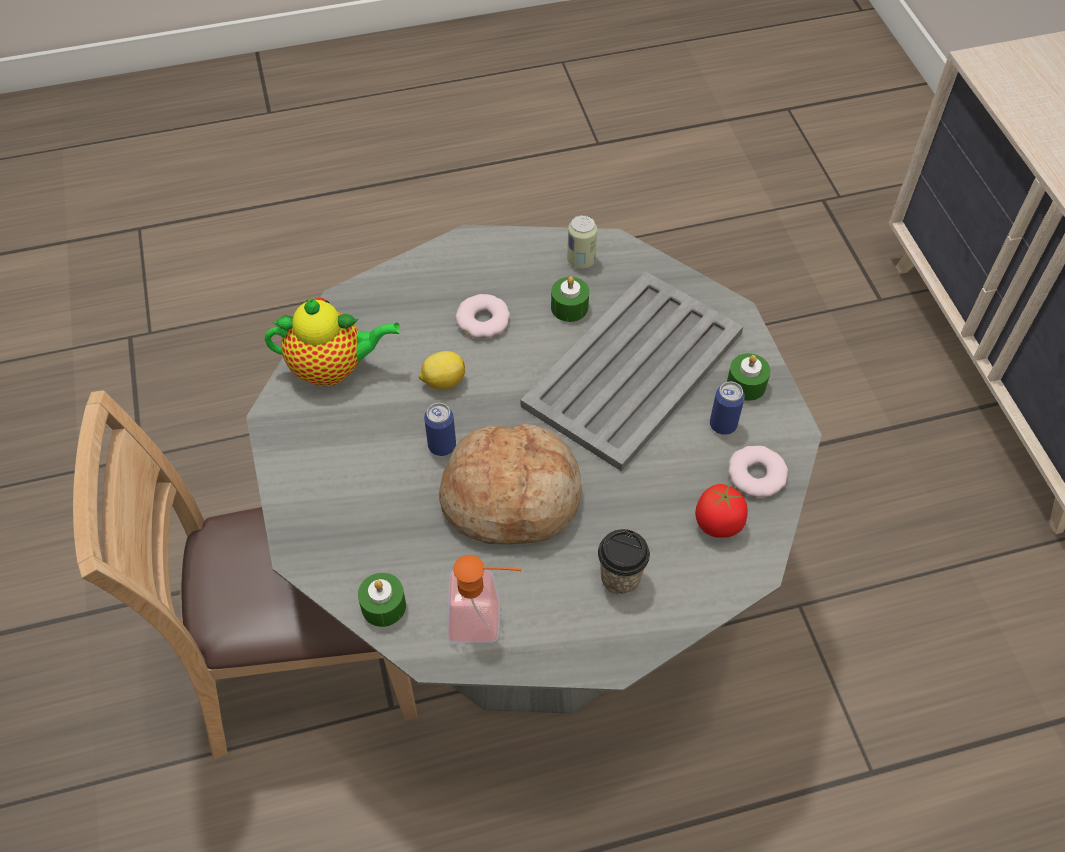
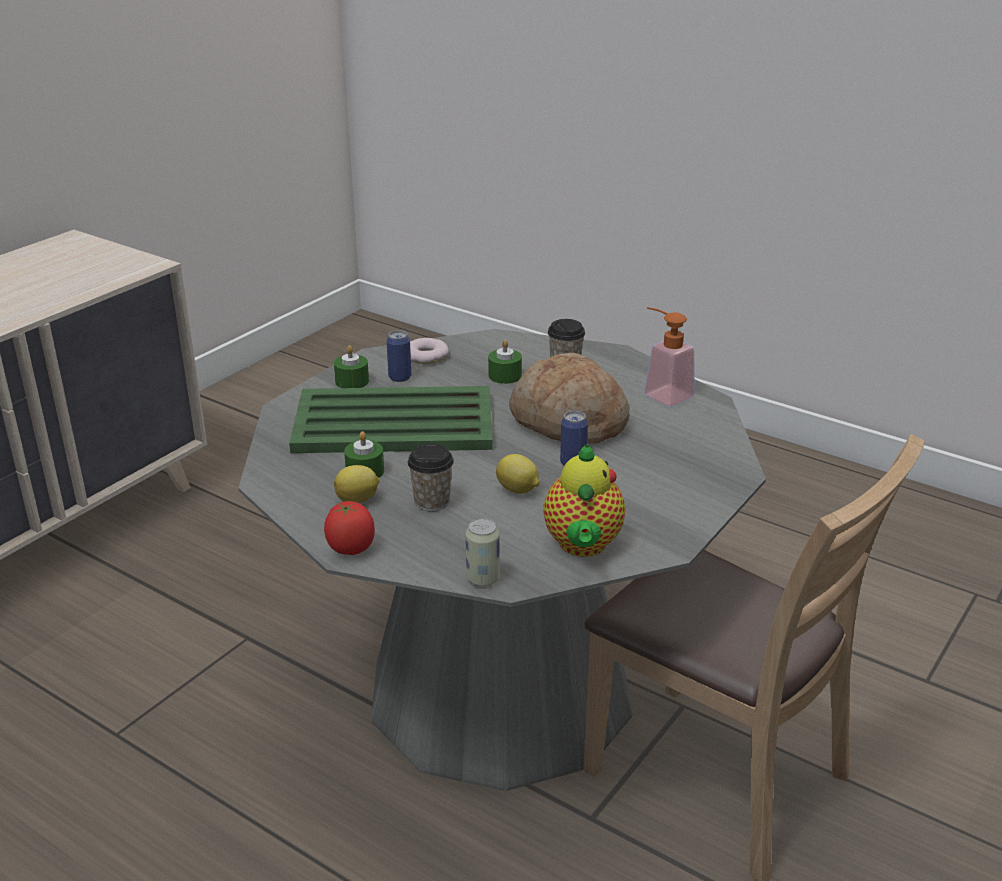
camera: 130 degrees left, 25 degrees down
(333, 368) = (582, 546): teapot -> teapot turned 135 degrees counterclockwise
(383, 606) = (713, 427): green candle -> green candle (505, 375)
(483, 320) = (432, 502): donut -> cup
(531, 282) = (358, 500): none -> lemon
(581, 261) = (303, 488): can -> can (482, 578)
(631, 370) = (396, 423): grey tray -> green tray
(718, 524) = (480, 355): tomato -> tomato (350, 548)

